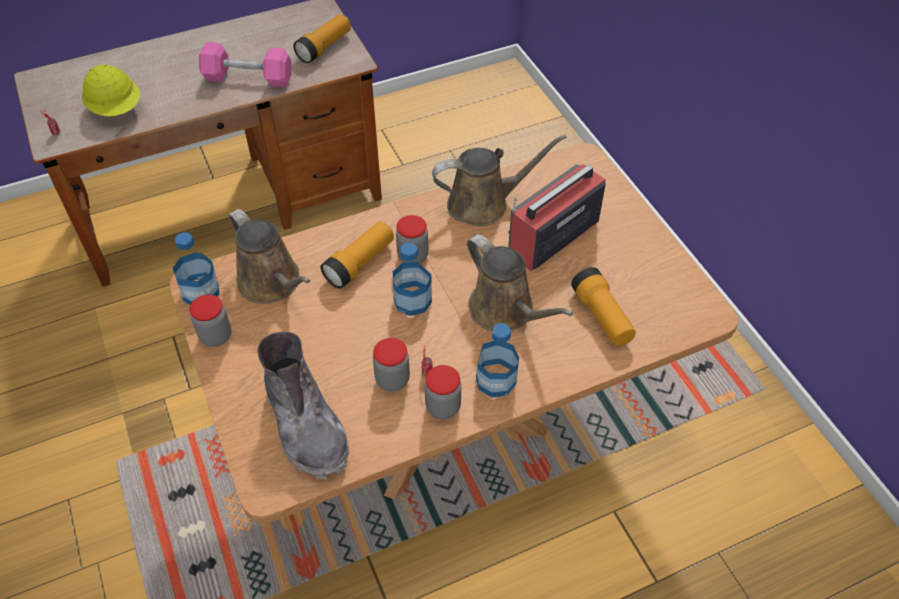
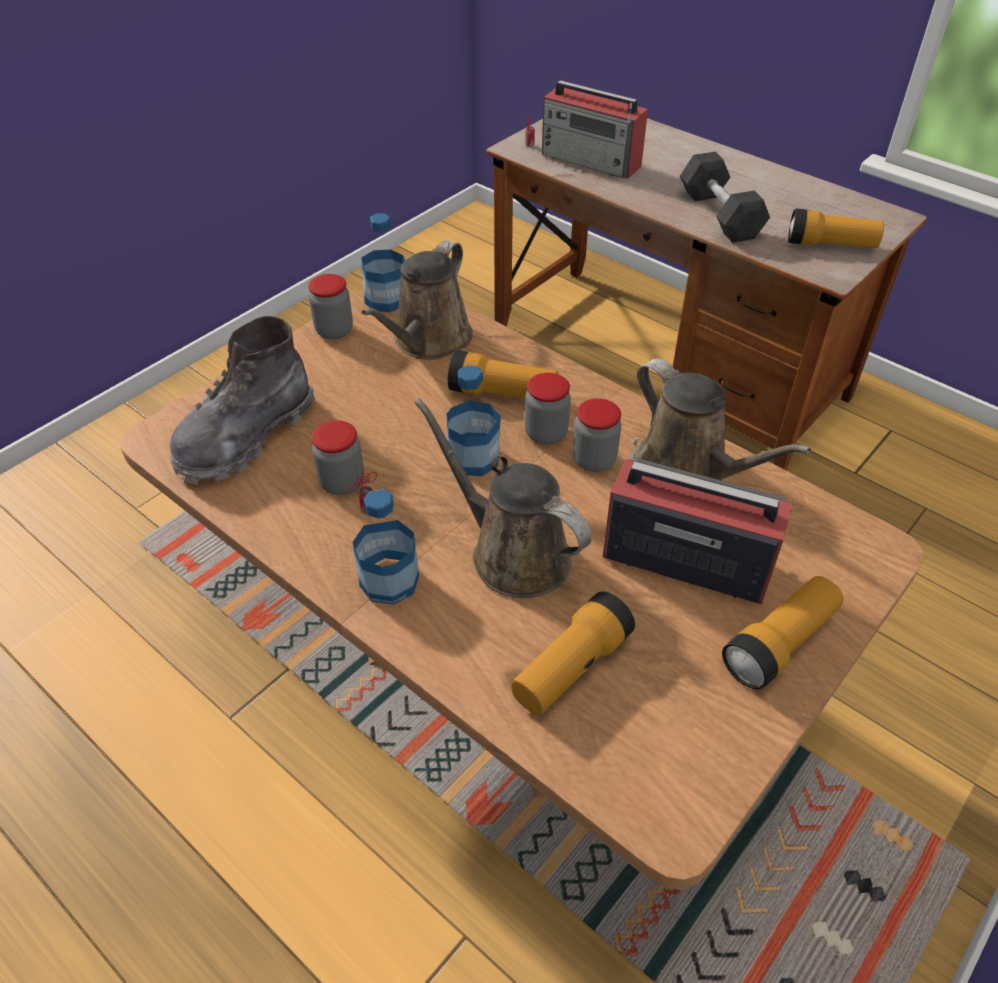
camera: 65 degrees right, 5 degrees down
(116, 109) = (591, 161): yellow hard hat -> radio
(248, 78) = (719, 215): pink dumbbell -> grey dumbbell
(443, 407) = (322, 542): jar -> jar (594, 460)
(505, 311) = (512, 553): brown watering can -> brown watering can turned 105 degrees clockwise
(625, 226) = (780, 644): none -> flashlight

